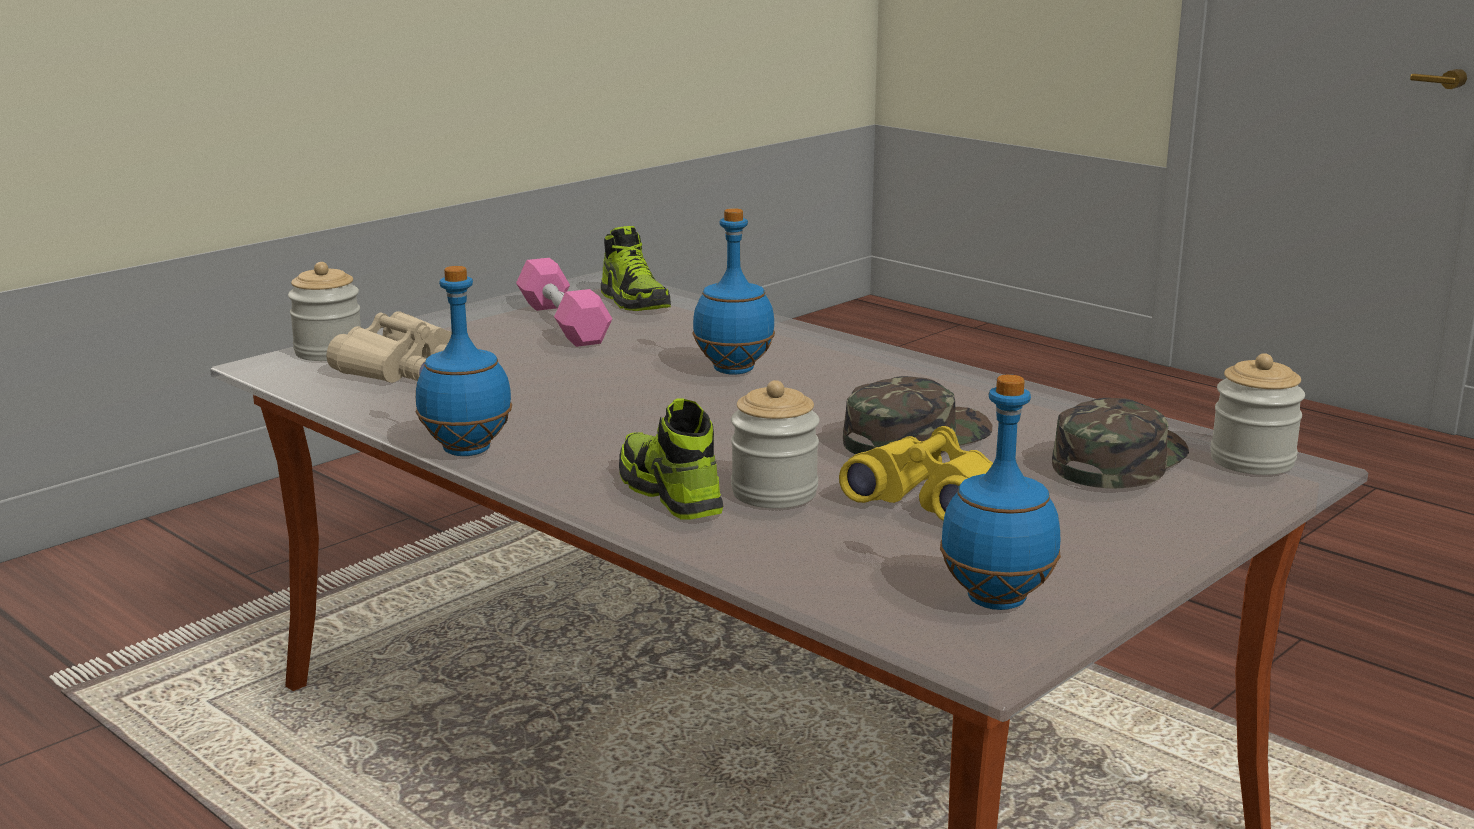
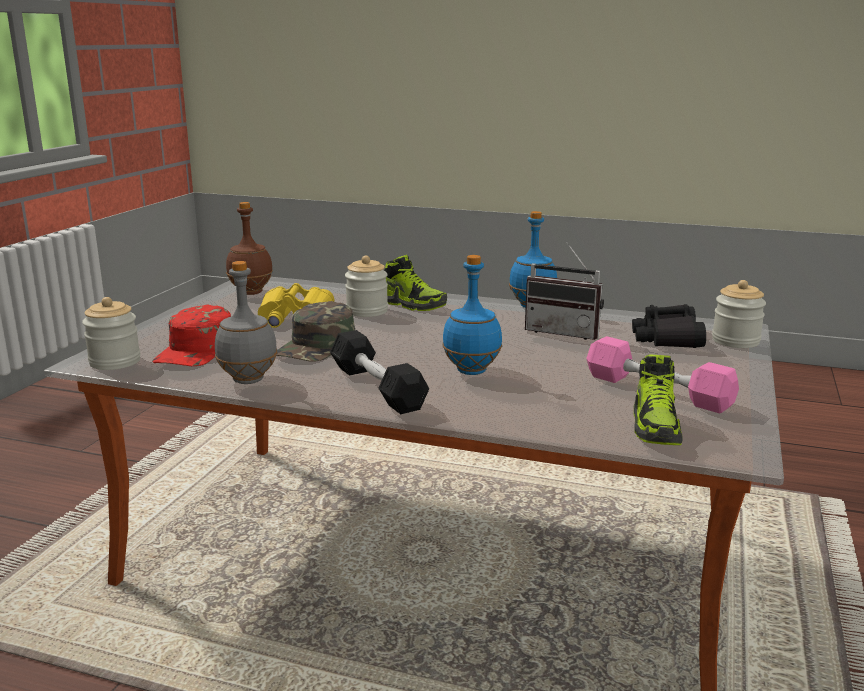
camera: 155 degrees right, 0 degrees up
(401, 368) = (667, 338): beige binoculars -> black binoculars
(513, 398) = (565, 332): none -> radio
(634, 301) = (655, 427): shoe -> shoe turned 120 degrees counterclockwise
(873, 370) = (377, 387): none -> black dumbbell
(994, 600) = (251, 292): blue bottle -> brown bottle
(1038, 402) = (248, 380): none -> grey bottle
(1118, 460) = (196, 350): green cap -> red cap

